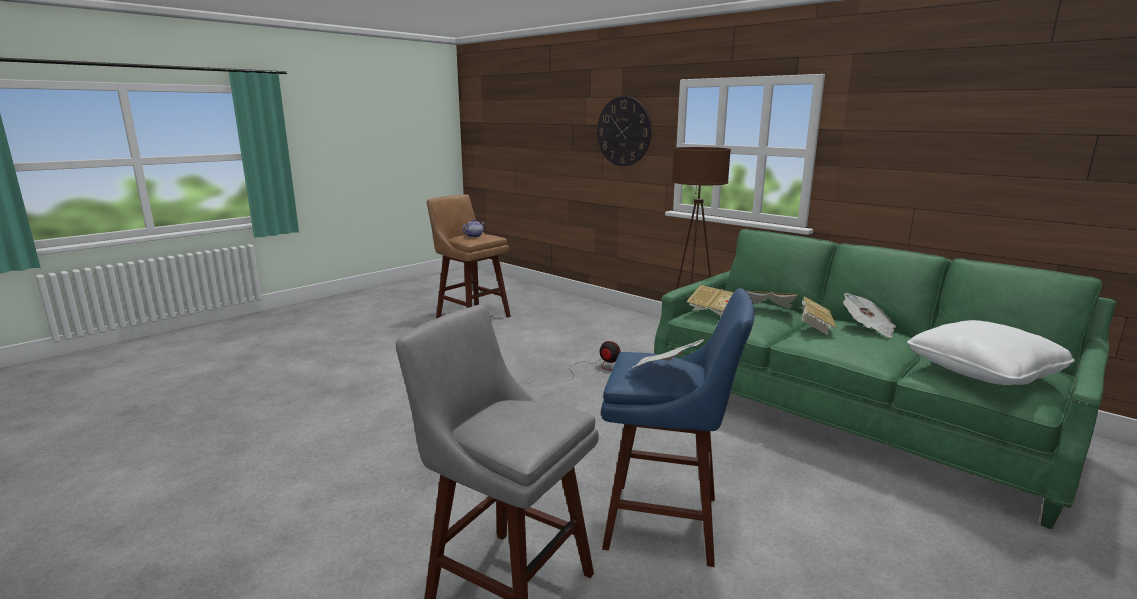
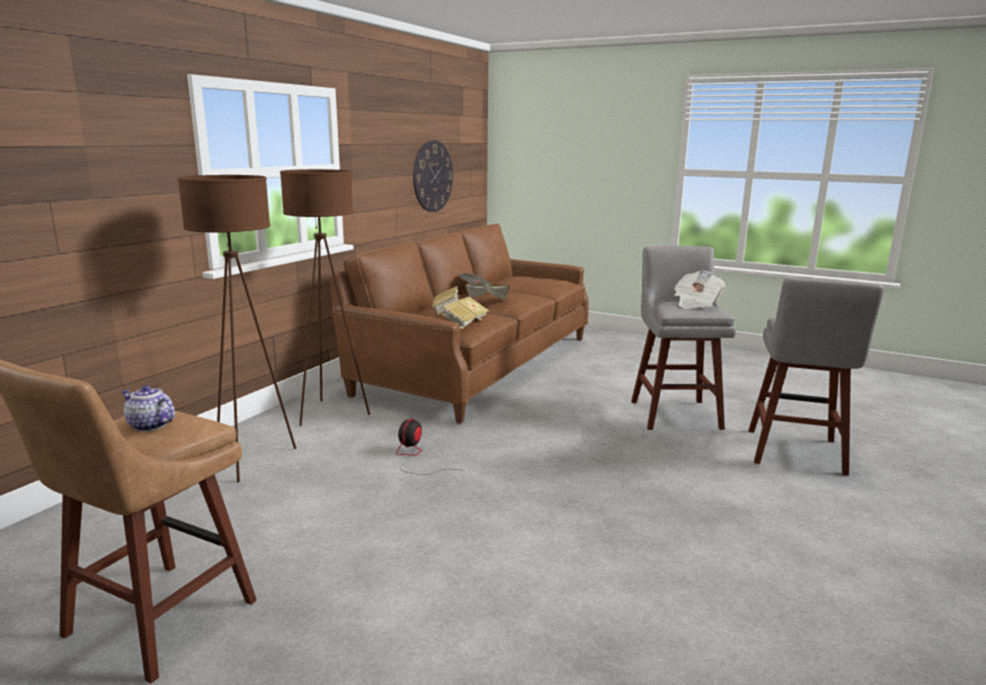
camera: 105 degrees left, 0 degrees up
(614, 326) = (252, 460): none -> brown floor lamp
(623, 131) = (99, 157): wall clock -> wall clock (433, 176)
(668, 523) = (674, 413): blue stool -> grey stool
(847, 414) = (476, 363): green sofa -> brown sofa
(983, 372) = (542, 282): white pillow -> none

